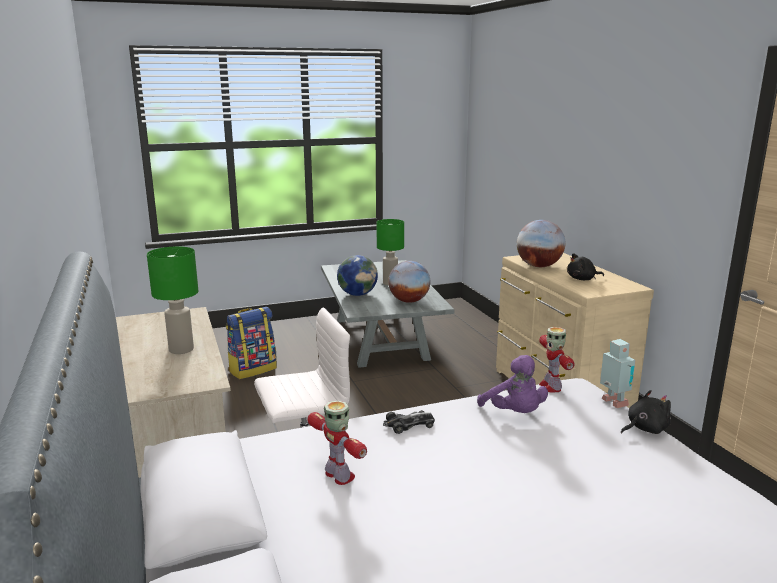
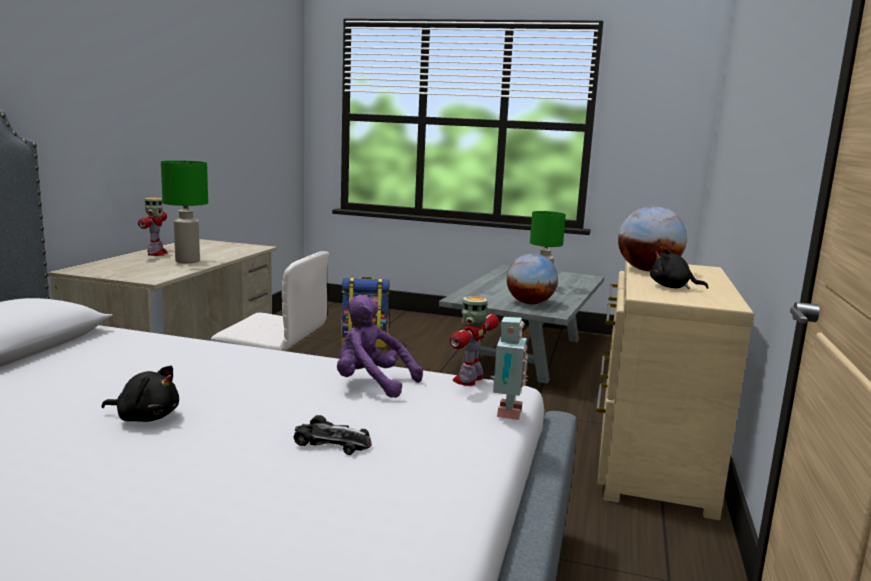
camera: 35 degrees right, 5 degrees down
(339, 476) = (118, 368): toy robot -> toy robot (156, 254)
(357, 294) = (488, 288): globe -> none
(409, 424) = (257, 359): toy car -> toy car (332, 441)
(514, 413) = (371, 384): purple plush toy -> purple plush toy turned 105 degrees clockwise
(645, 429) = (484, 443): black plush toy -> black plush toy (145, 417)

